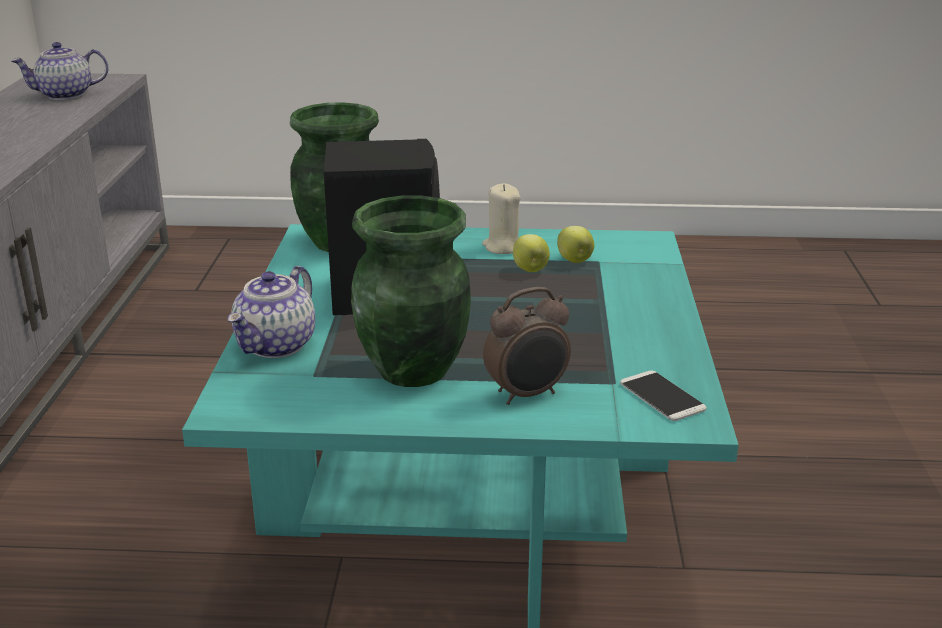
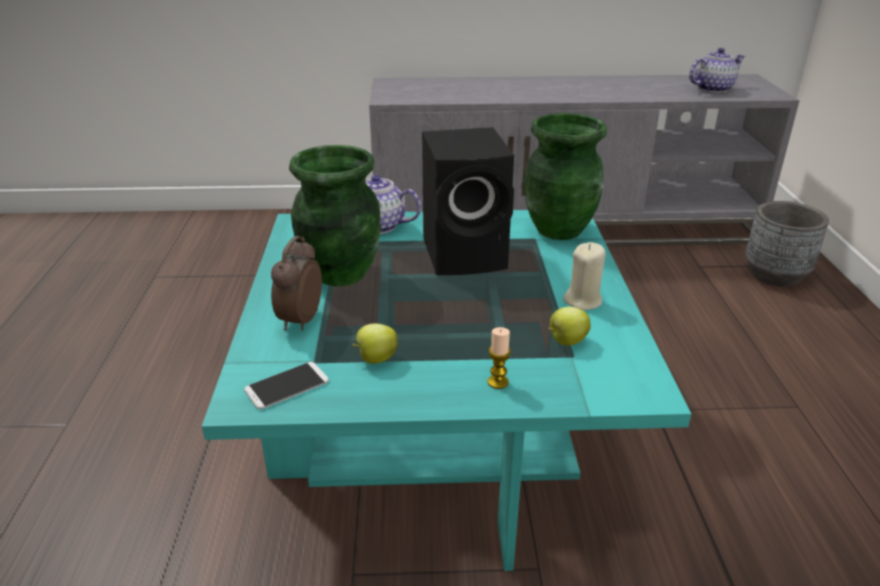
camera: 85 degrees right, 5 degrees up
(65, 95) = (712, 88): teapot -> teapot turned 90 degrees clockwise
(241, 257) = (774, 275): none -> grey planter
(527, 395) = (299, 320): alarm clock -> alarm clock turned 45 degrees clockwise
(530, 270) = (535, 317): apple -> apple (375, 359)
(642, 294) = (498, 382): none -> candle

